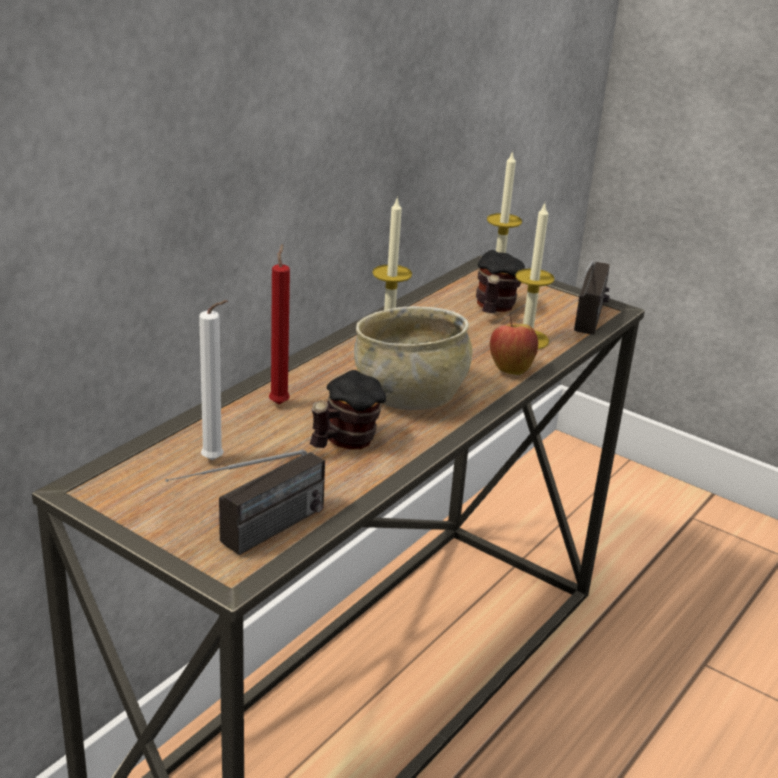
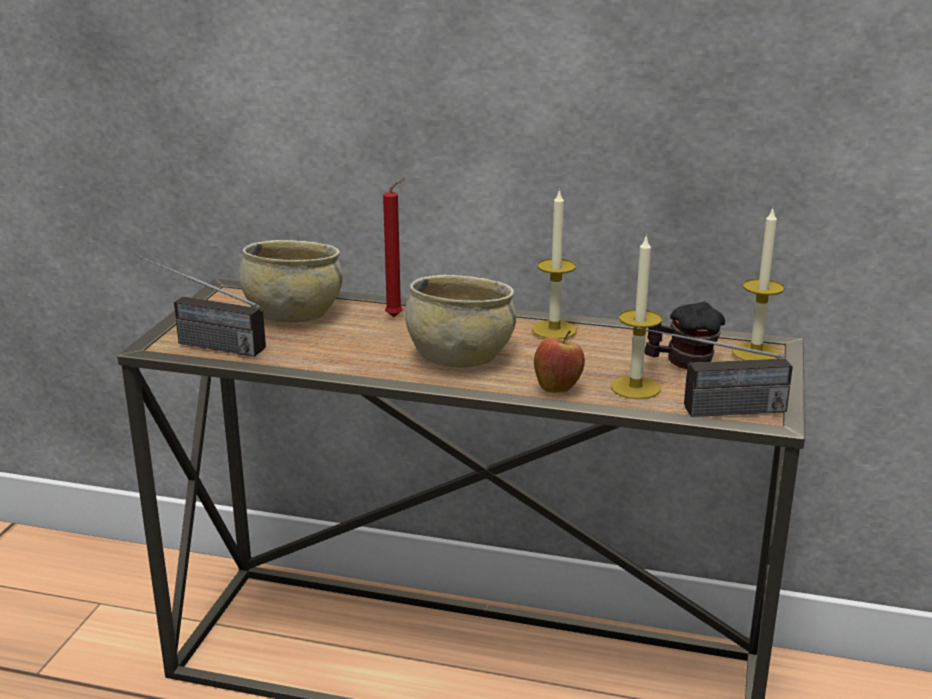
camera: 70 degrees right, 5 degrees down
(215, 461) = (294, 315): white candle -> beige bowl
(344, 443) = (356, 348): mug -> none

